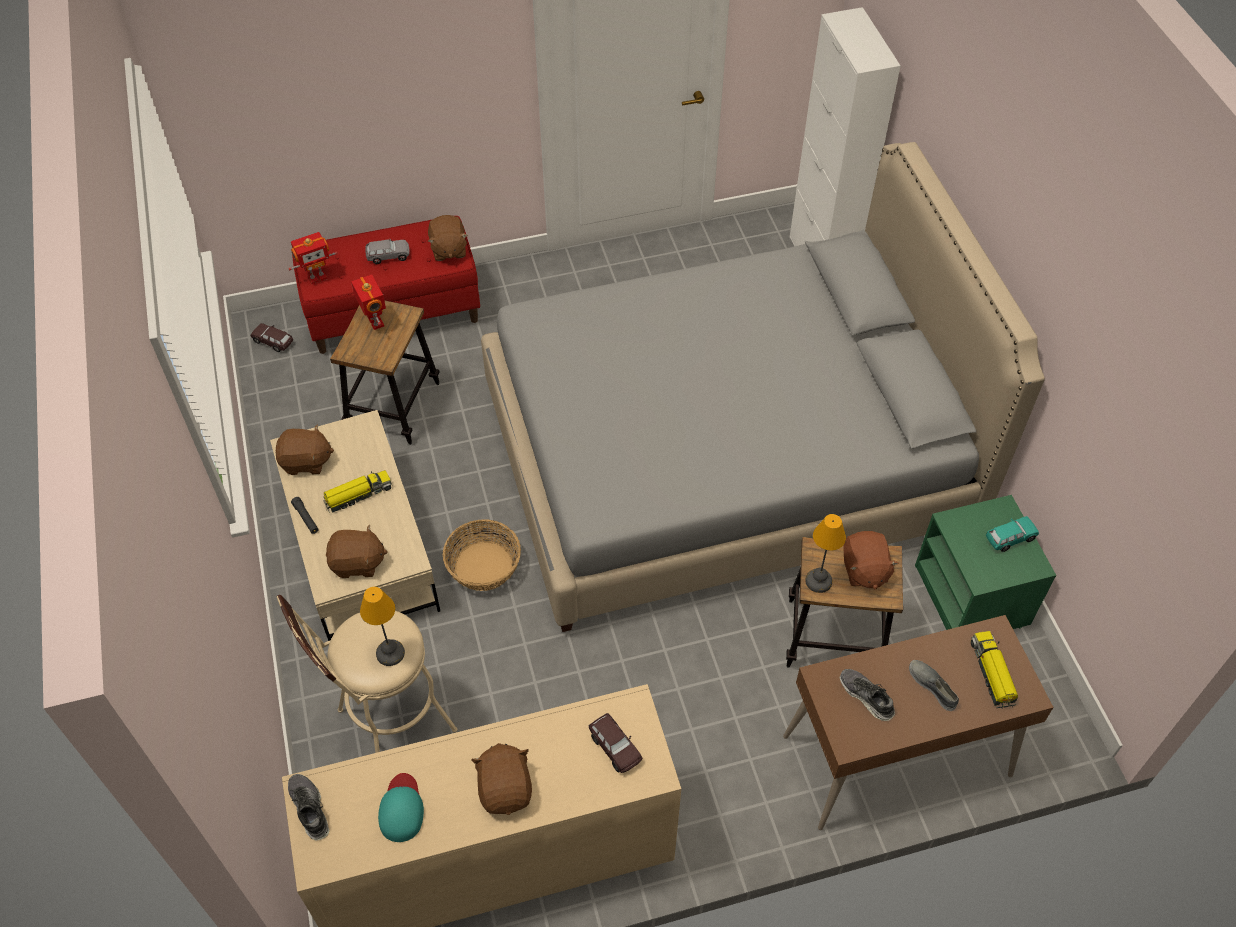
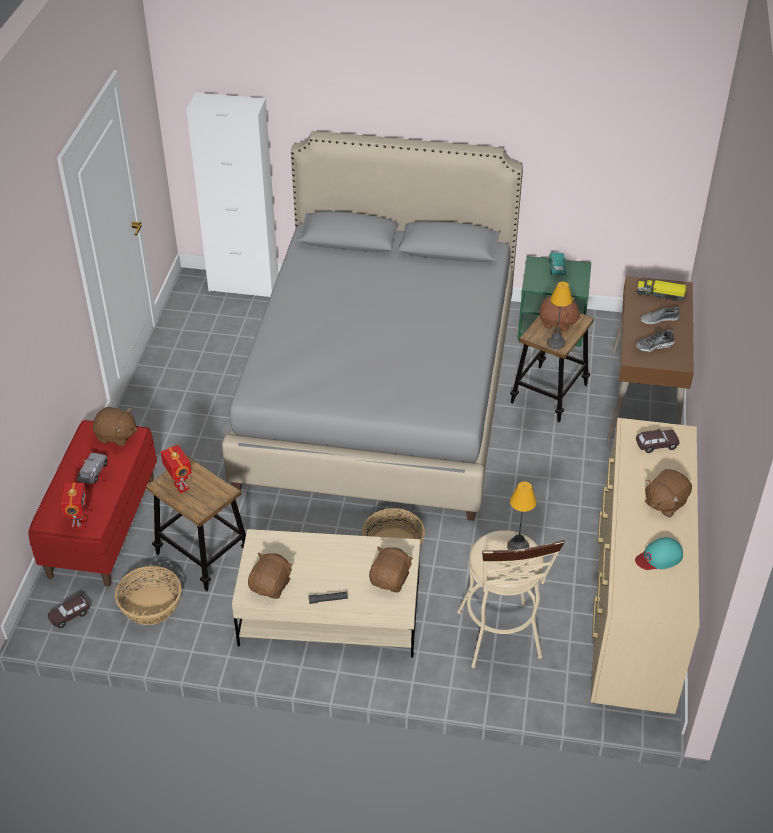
camera: 65 degrees left, 10 degrees down
(309, 809) = (639, 605): shoe -> none
(310, 395) = (151, 605): none -> basket
(357, 495) = (325, 562): toy truck -> none
(375, 322) = (180, 487): toy robot -> toy robot turned 60 degrees clockwise
(401, 809) = (659, 557): turquoise cap -> turquoise cap turned 45 degrees counterclockwise
(506, 788) = (664, 503): brown plush toy -> brown plush toy turned 60 degrees counterclockwise

